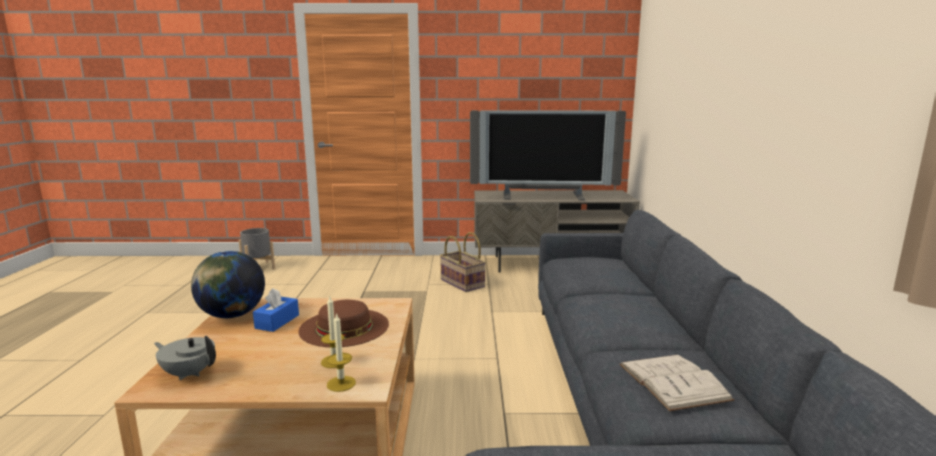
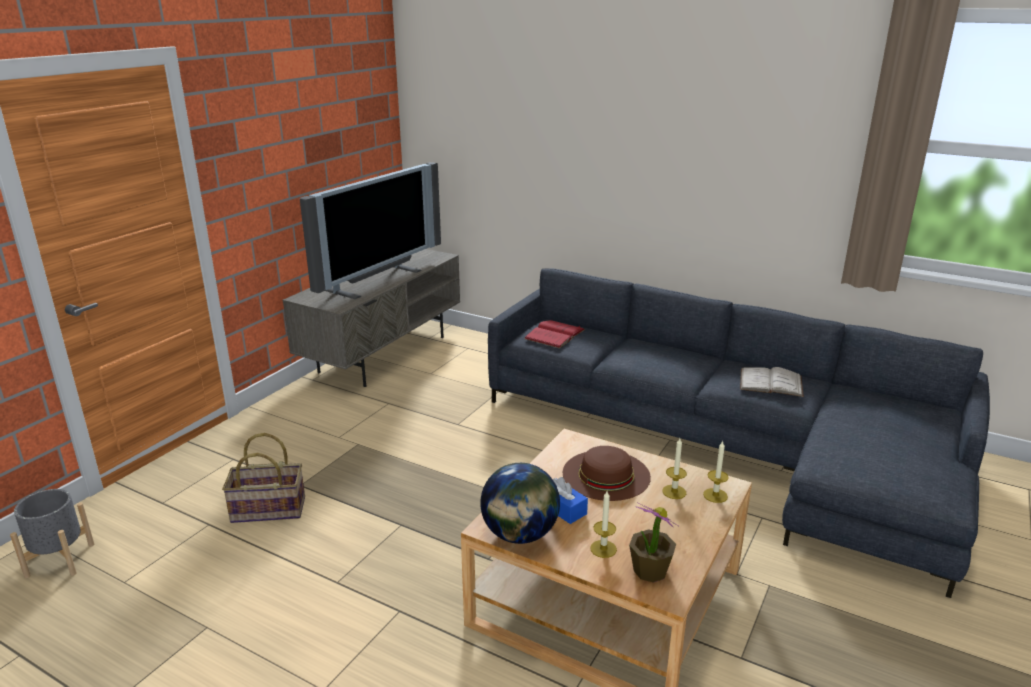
camera: 60 degrees left, 10 degrees up
(189, 373) = (649, 570): grey teapot -> potted plant
(220, 348) = (603, 549): none -> candle
(461, 283) = (365, 417): basket -> basket (268, 510)
(590, 265) = (554, 334): none -> red book

